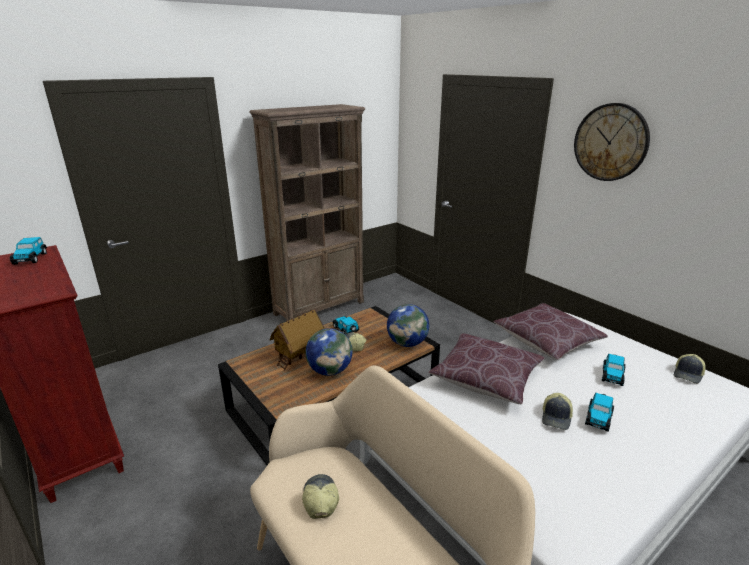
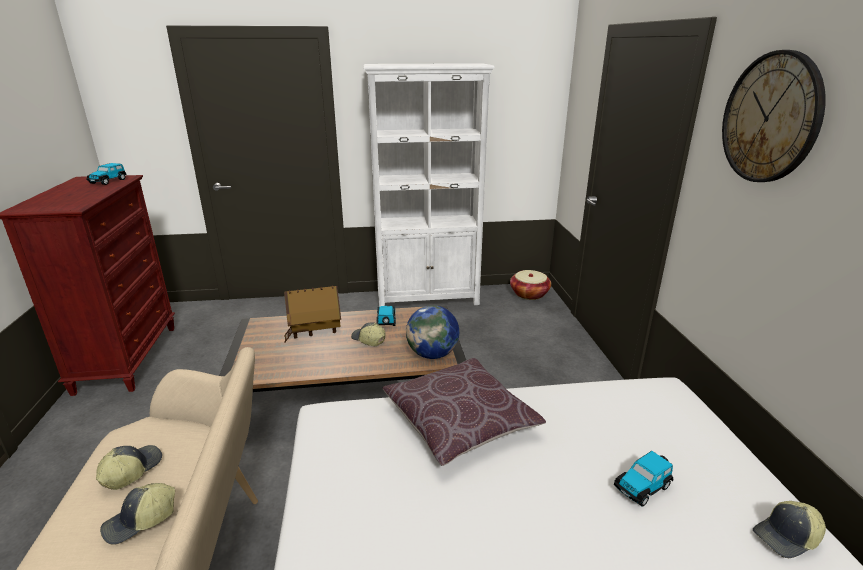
camera: 30 degrees right, 0 degrees up
(320, 308) = (428, 299): brown bookcase -> white bookcase
(330, 371) = (323, 356): globe -> none
(391, 285) = (529, 294): none -> basket
(546, 341) = (599, 405): brown pillow -> none
(556, 417) = (488, 505): cap -> cap (141, 521)
(598, 418) = (547, 533): toy car -> none

